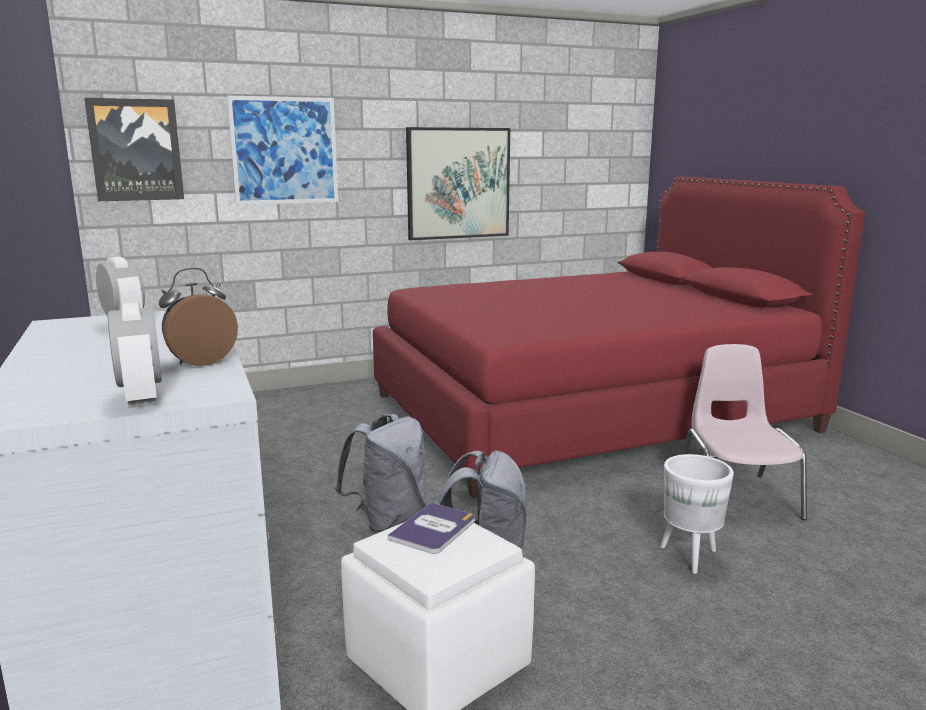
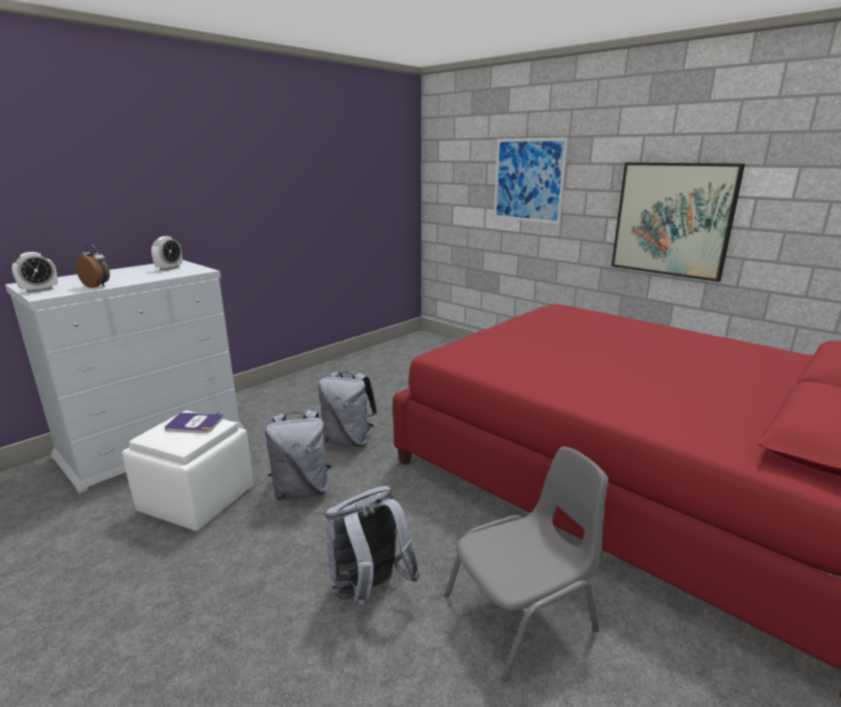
camera: 65 degrees right, 5 degrees up
(136, 150) = (448, 176): picture -> none
(691, 557) = (369, 591): white planter -> grey backpack
(736, 496) = (522, 613): pink chair -> grey chair

